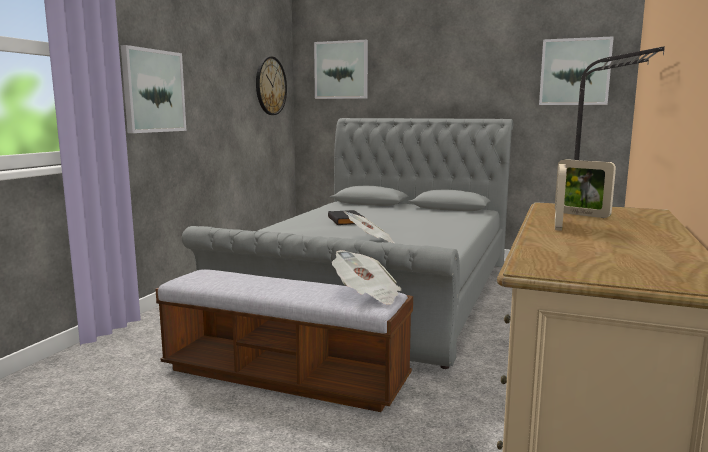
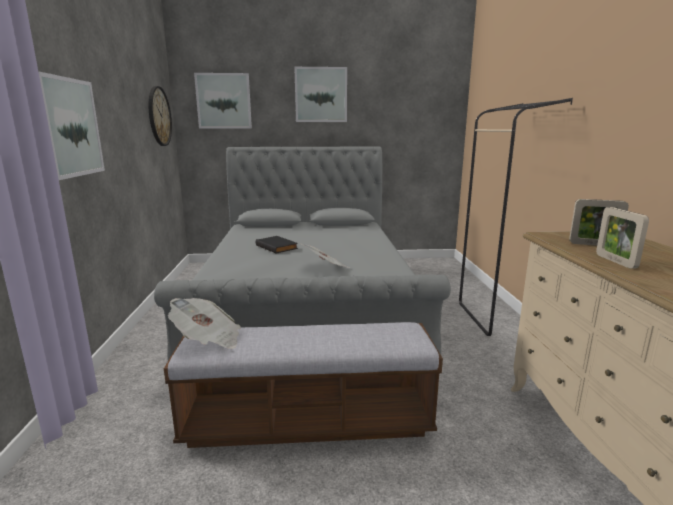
camera: 25 degrees left, 5 degrees up
(367, 295) = (396, 332): newspaper -> newspaper (208, 339)
(575, 72) = (424, 108): picture -> picture (321, 95)

